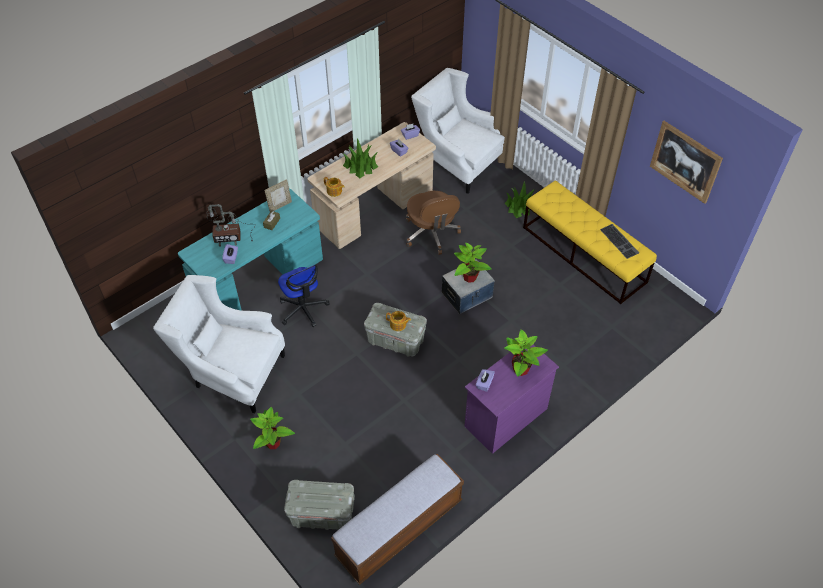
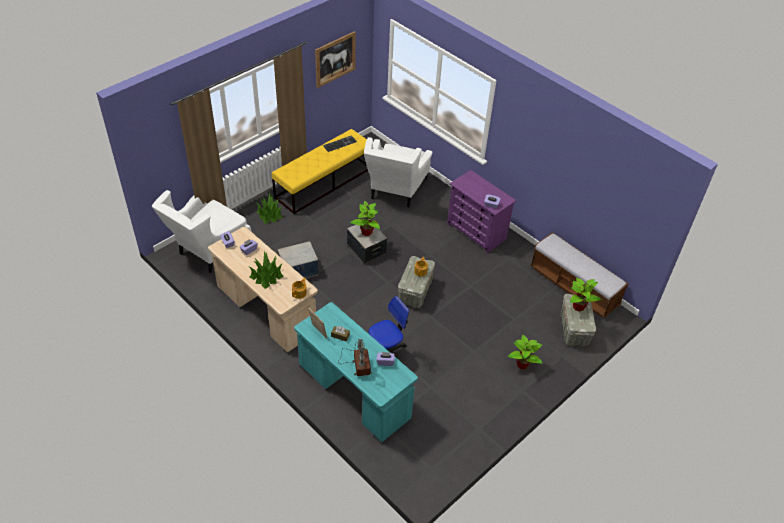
camera: 95 degrees left, 5 degrees down
(232, 372) = (459, 401): white armchair -> white armchair (395, 191)
(431, 234) = (298, 270): brown office chair -> storage box
(521, 370) = (476, 187): potted plant -> potted plant (578, 306)

